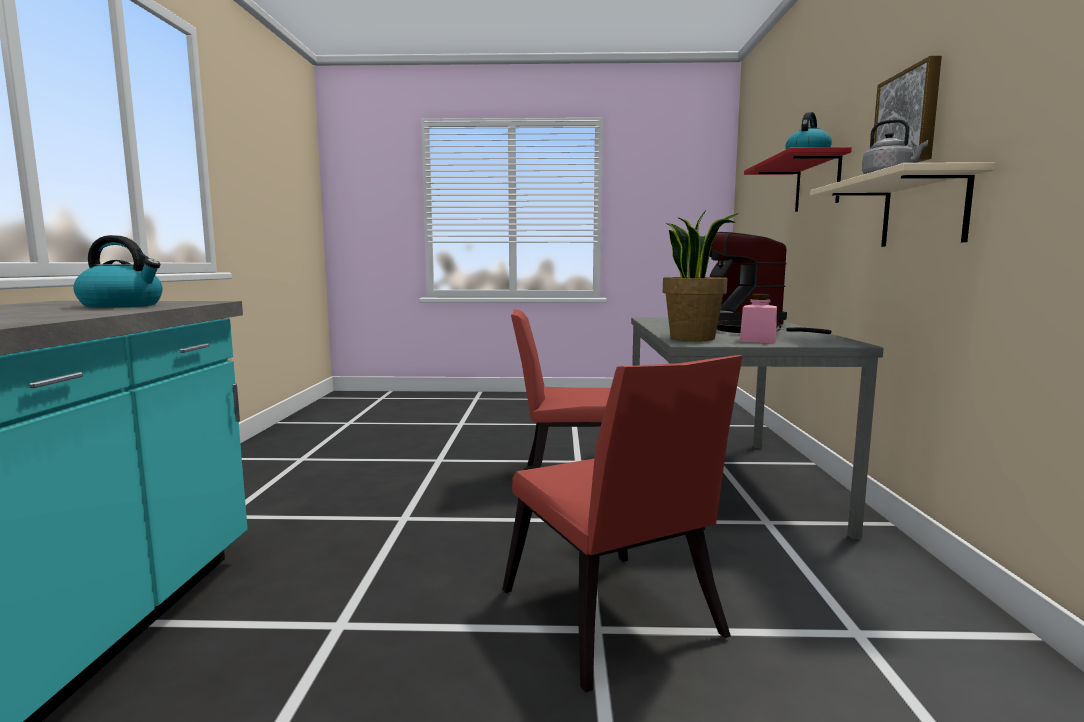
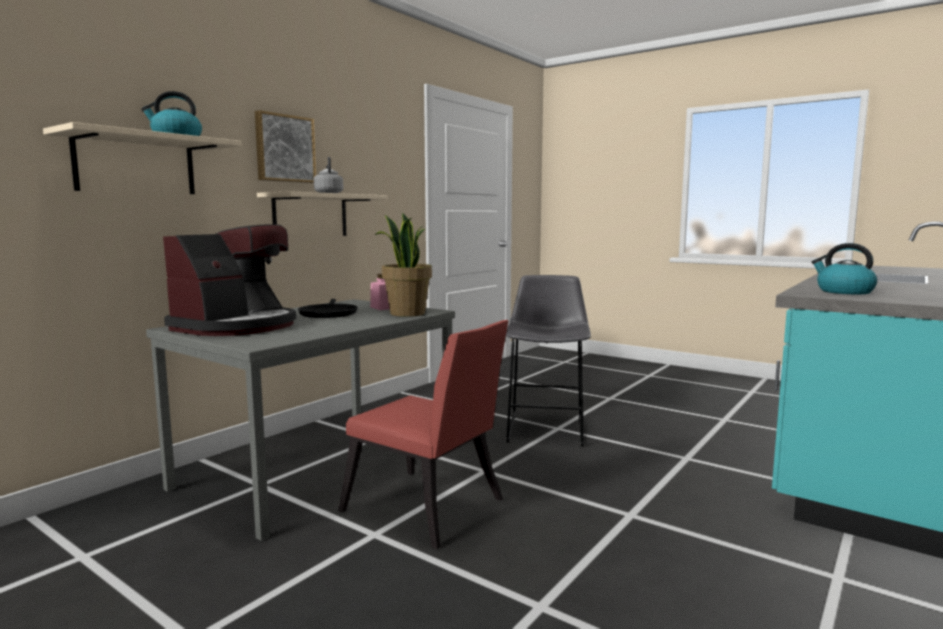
camera: 145 degrees left, 0 degrees up
(613, 622) = (546, 428): red chair -> grey stool
(817, 183) = (136, 165): red shelf -> beige shelf

